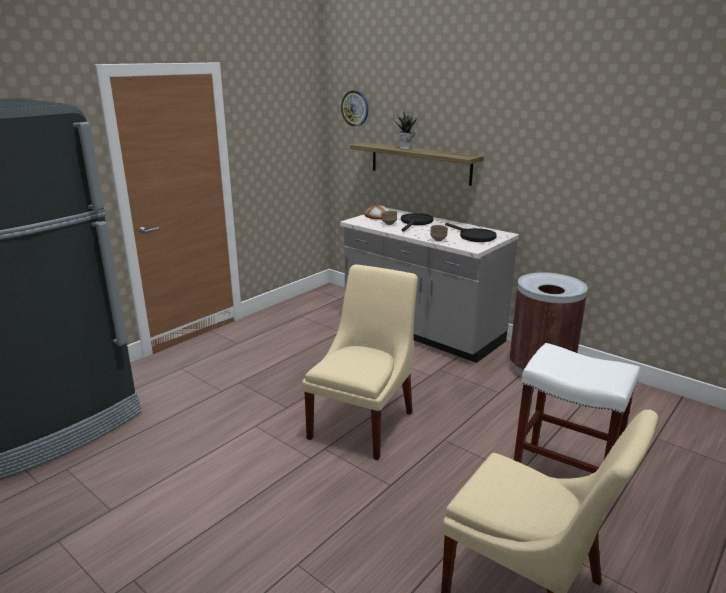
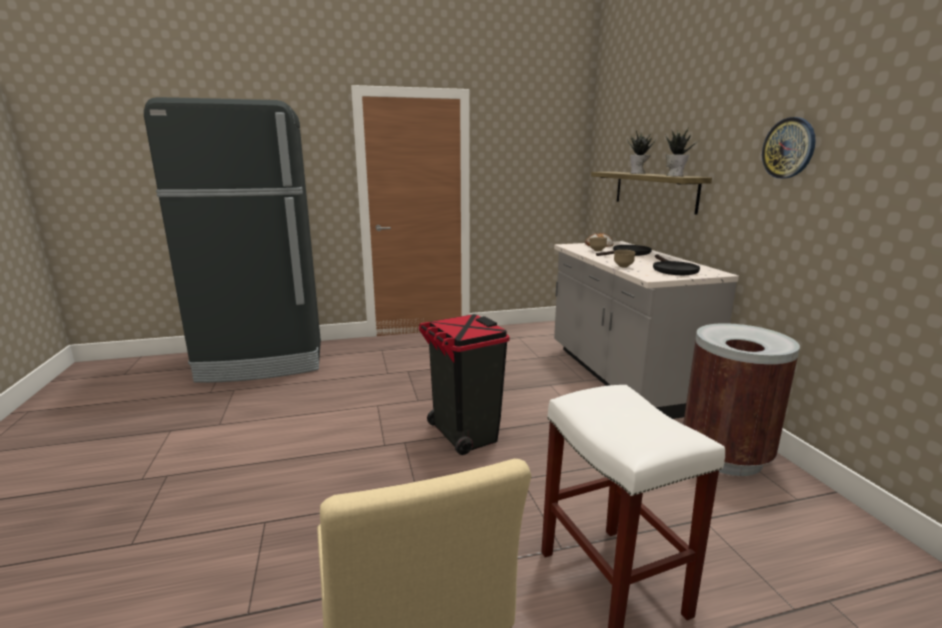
camera: 35 degrees right, 5 degrees down
(355, 108) = (609, 137): wall clock -> wall clock (789, 148)
(364, 422) = (464, 434): beige chair -> black trash can
(452, 154) = (675, 175): none -> potted plant

